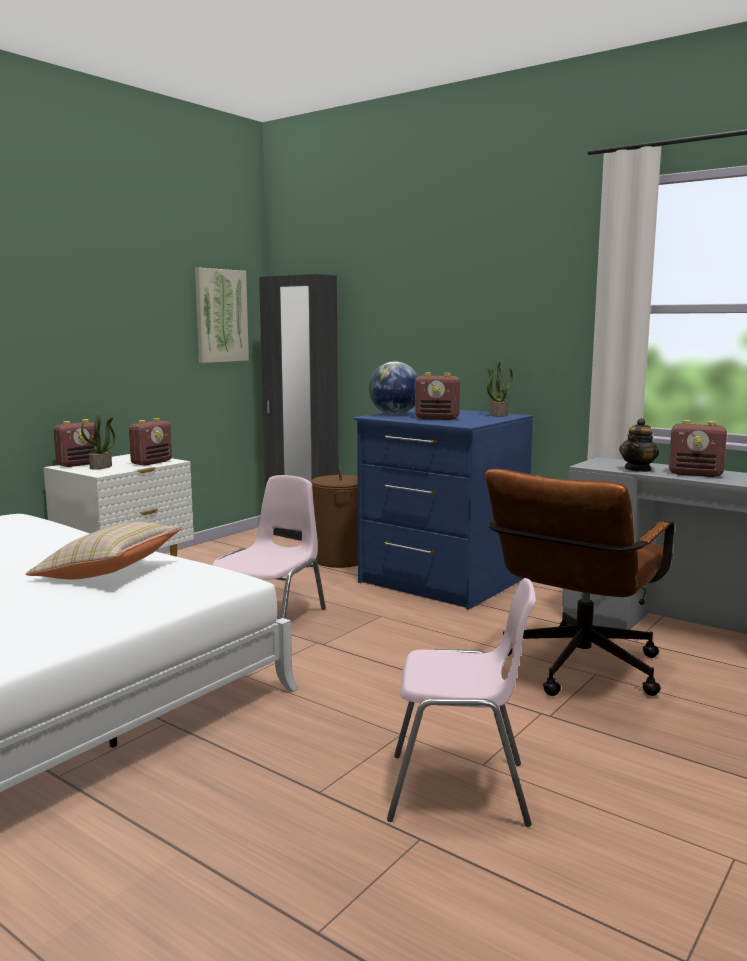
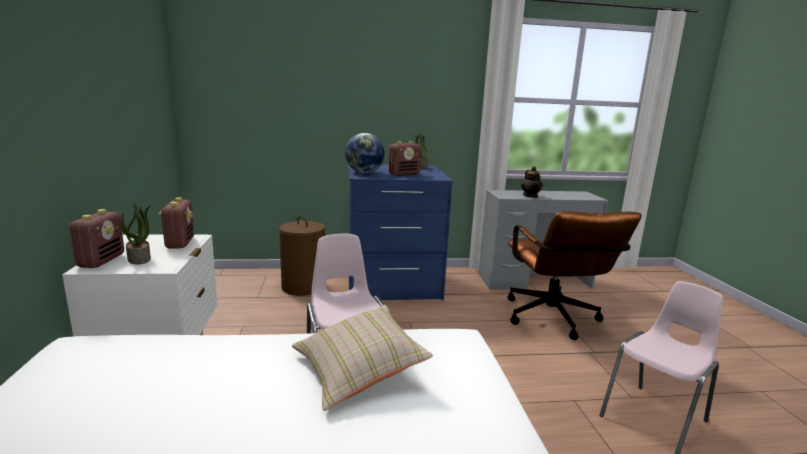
camera: 45 degrees left, 5 degrees up
(221, 316) = (151, 87): picture -> none
(301, 536) = (238, 275): black wardrobe -> none
(696, 474) = (557, 195): radio -> none

